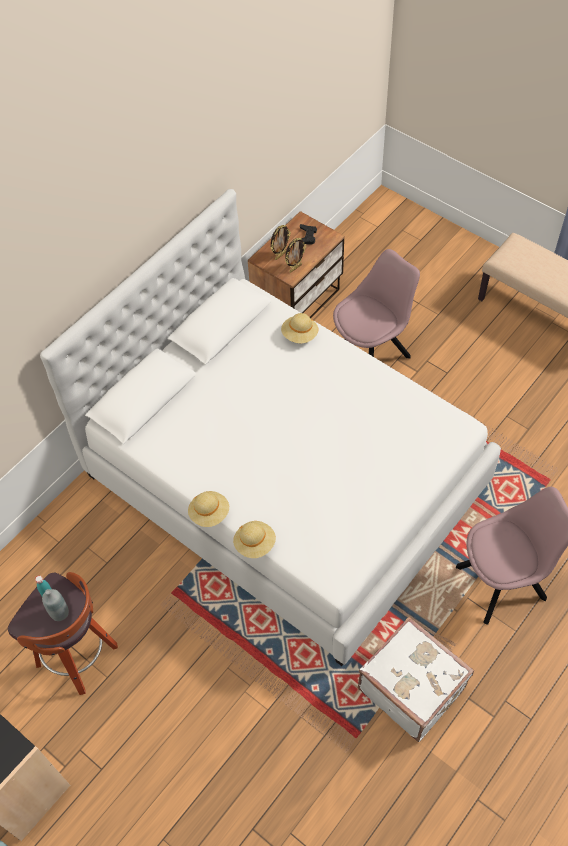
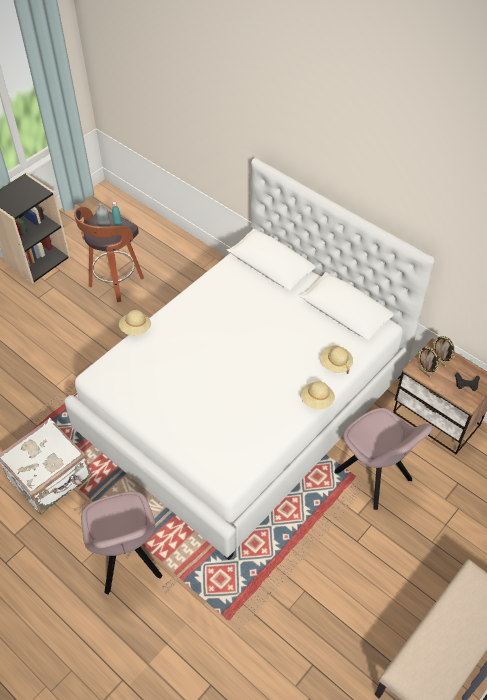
camera: 90 degrees right, 5 degrees down
(209, 513) = (165, 303): beige hat -> beige hat (317, 400)

